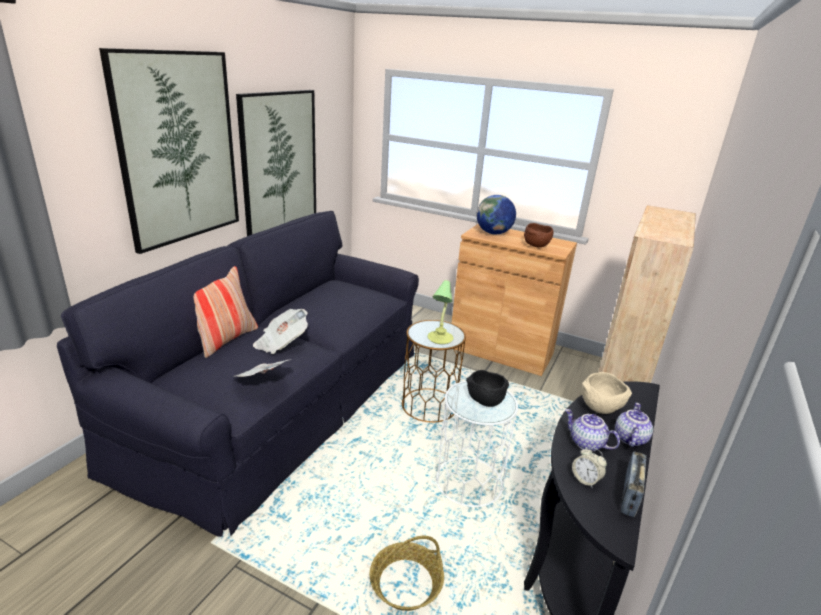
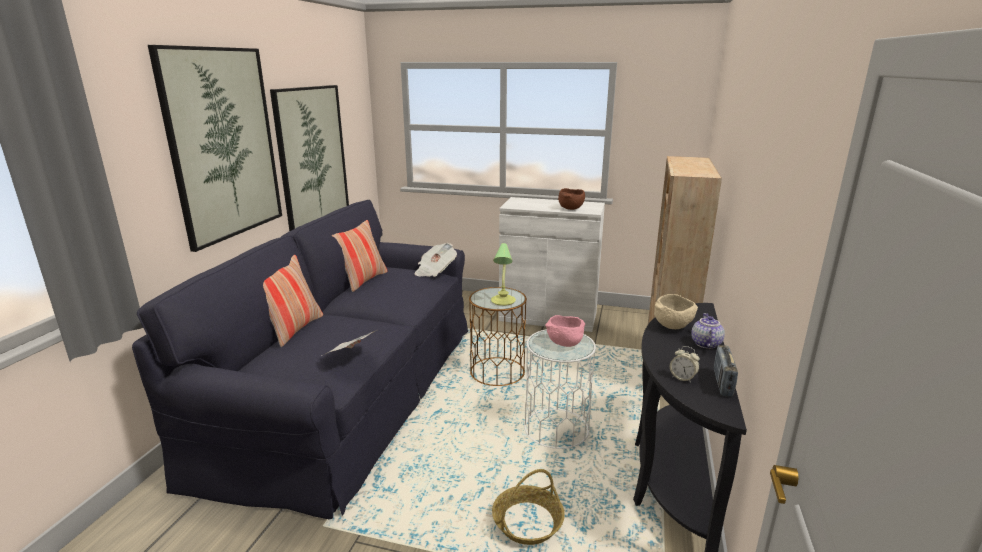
camera: 10 degrees left, 5 degrees down
(281, 343) = (353, 324): newspaper -> newspaper (435, 271)
(310, 293) = (363, 280): none -> pillow
(484, 401) = (564, 344): black bowl -> pink bowl
(493, 233) = (528, 203): globe -> none
(501, 351) = (548, 316): brown cabinet -> white cabinet
(586, 443) = (671, 353): teapot -> none

